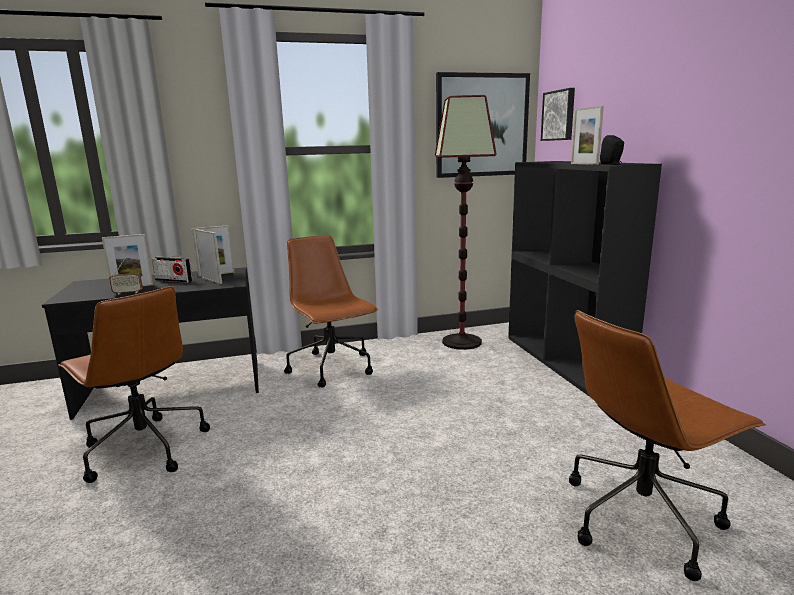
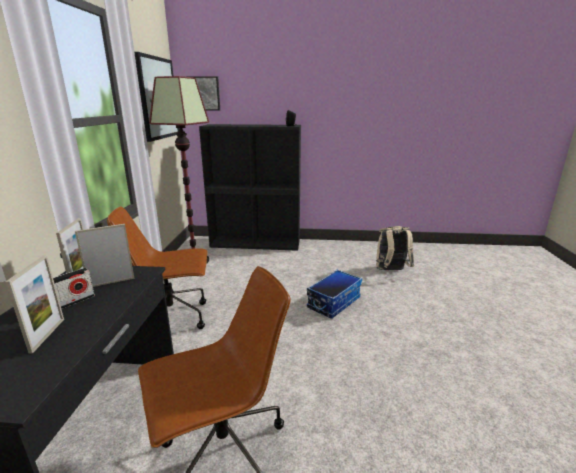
camera: 70 degrees left, 5 degrees up
(128, 293) = (81, 336): radio -> none
(441, 463) = (333, 302): none -> storage box
(584, 164) = (272, 126): picture frame -> none
(642, 517) = (391, 271): brown office chair -> beige backpack

